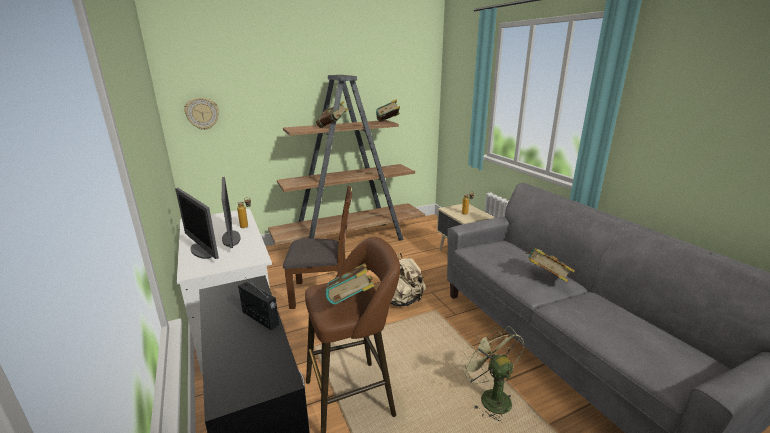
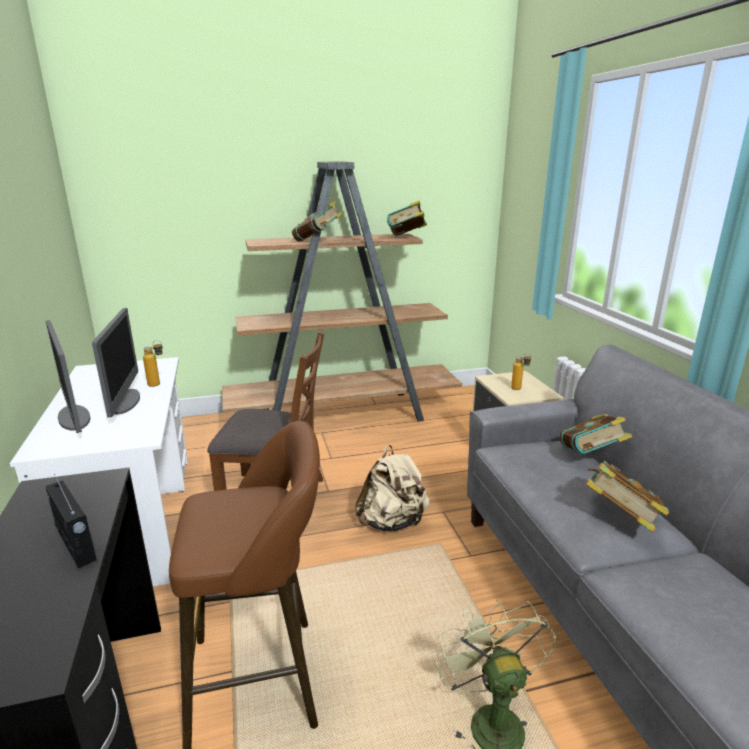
camera: 10 degrees right, 0 degrees up
(202, 113) = (130, 214): wall clock -> none
(351, 303) = (239, 532): book -> book (590, 457)

